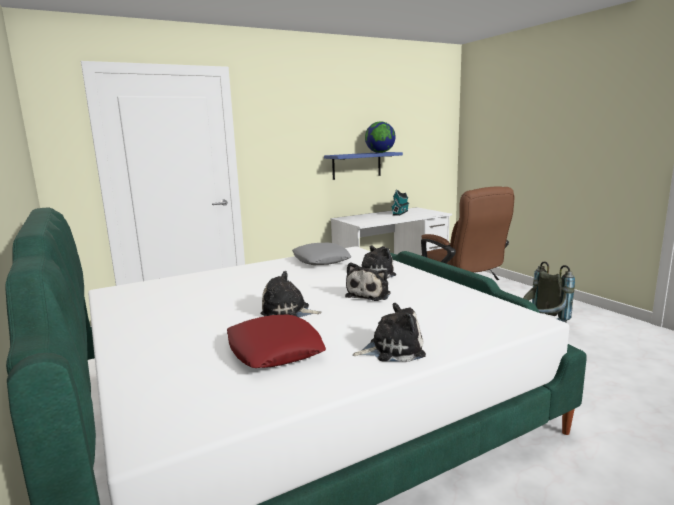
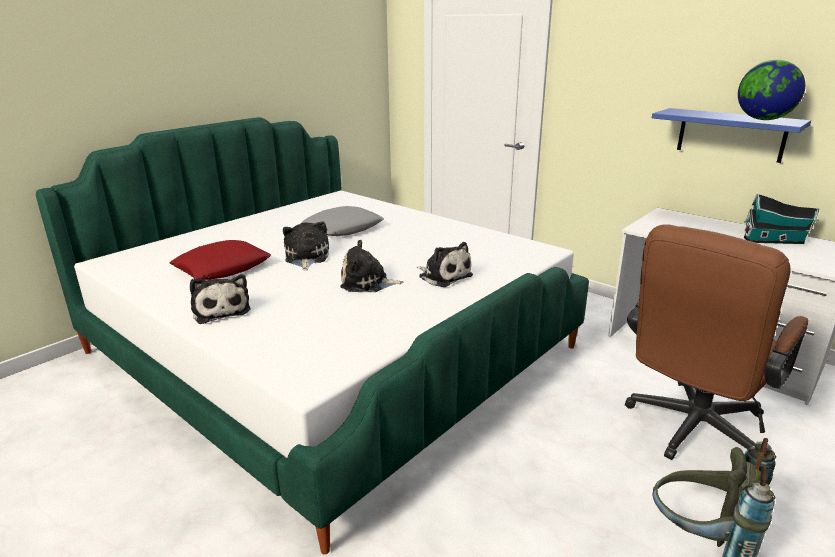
camera: 70 degrees right, 10 degrees up
(320, 260) = (483, 243): grey pillow -> grey pillow (343, 228)

